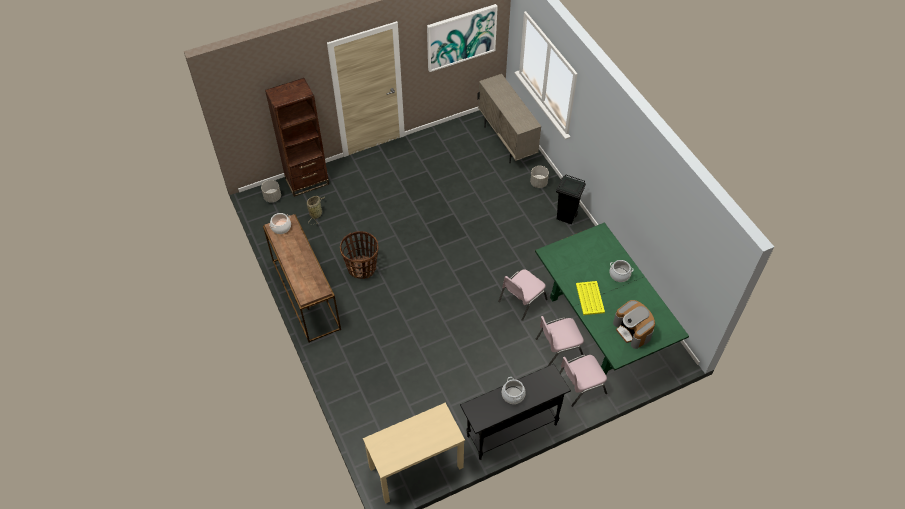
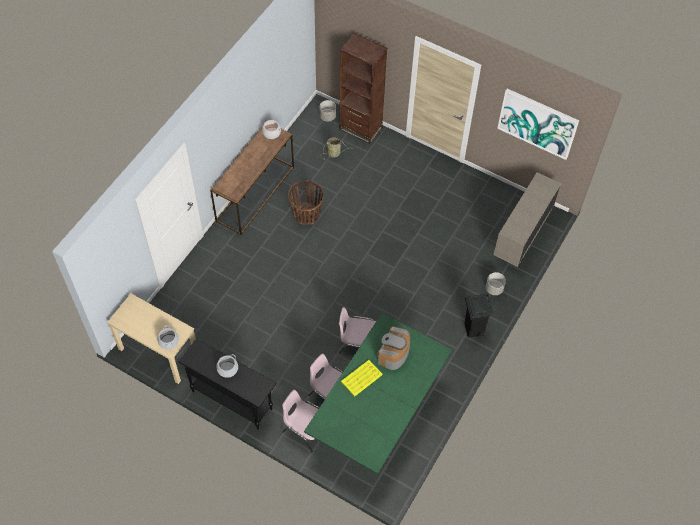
camera: 55 degrees right, 5 degrees up
(619, 274) = (403, 388): cooking pot -> cooking pot (169, 341)
(633, 330) = (351, 426): coffee machine -> coffee machine (393, 353)

